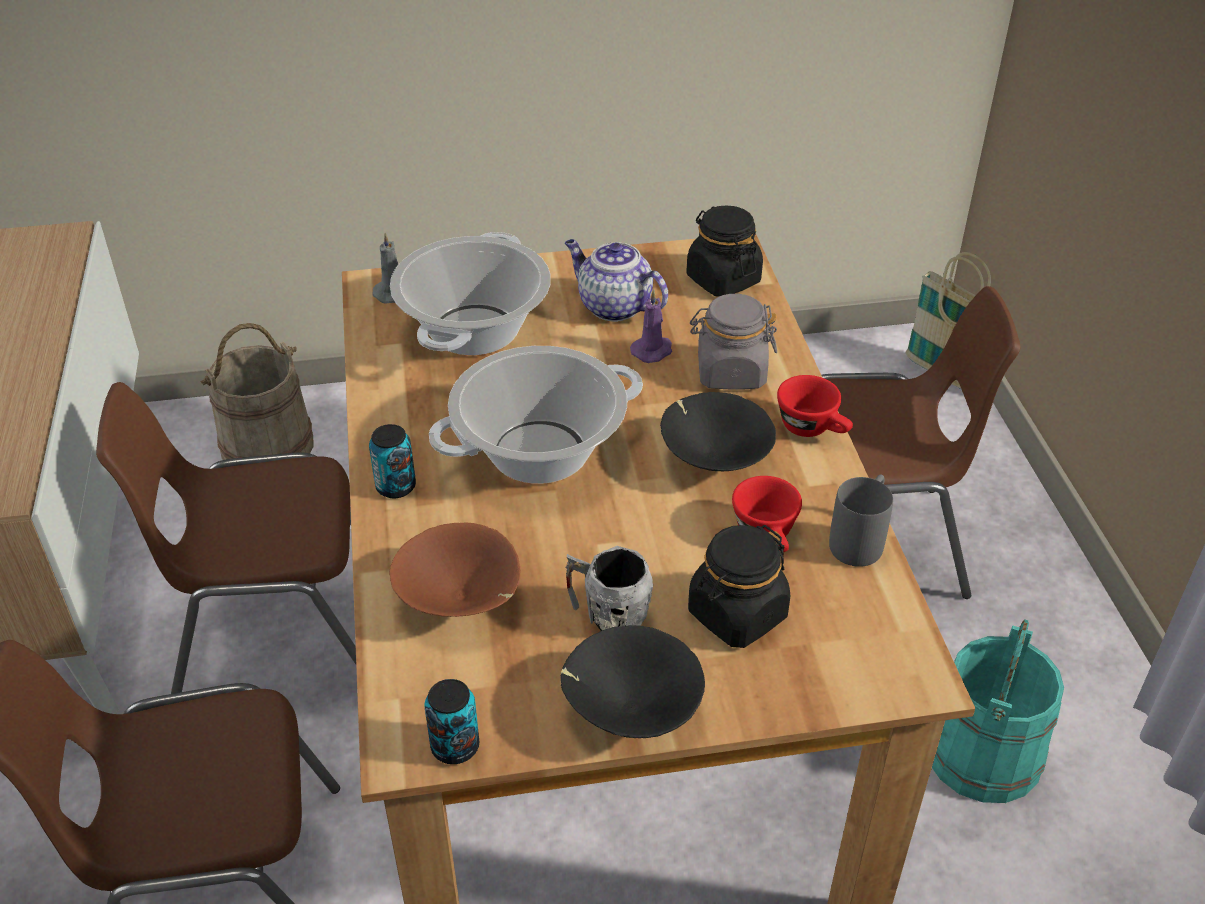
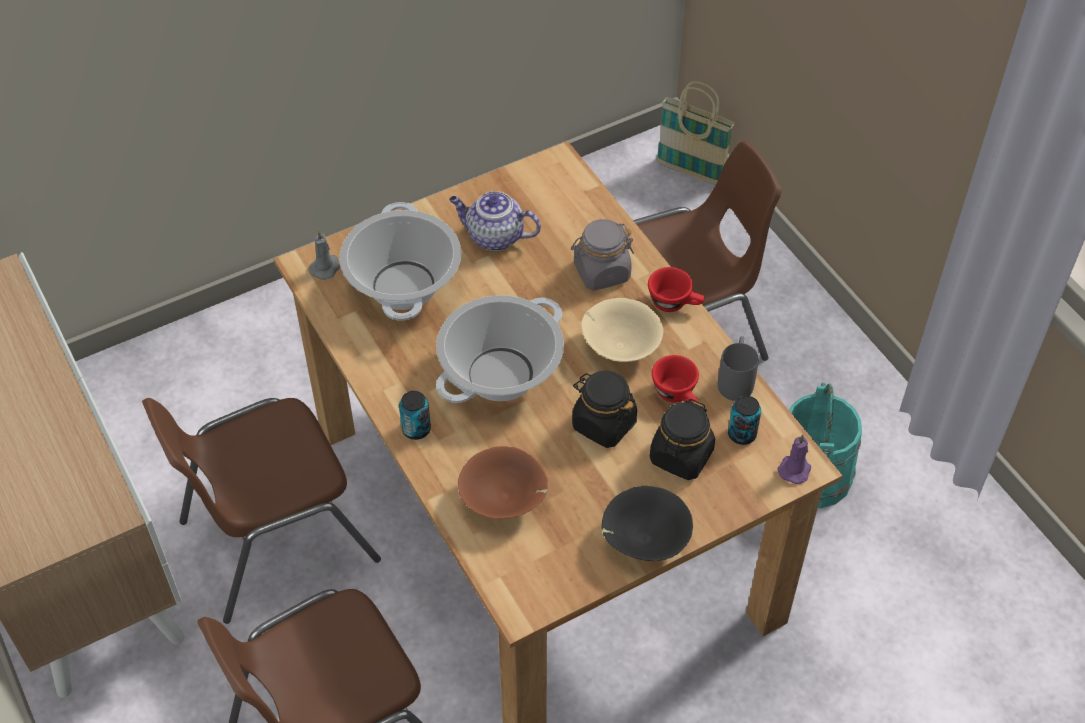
camera: 20 degrees left, 10 degrees up
(267, 447) = (179, 384): beige bucket -> none
(455, 746) = (550, 596): can -> can (742, 434)
(608, 615) = (602, 481): grey mug -> none
(653, 350) = (540, 268): purple candle -> purple candle (795, 468)
(713, 460) = (619, 347): black bowl -> beige bowl
(722, 279) = (562, 191): black jar -> black jar (603, 424)

